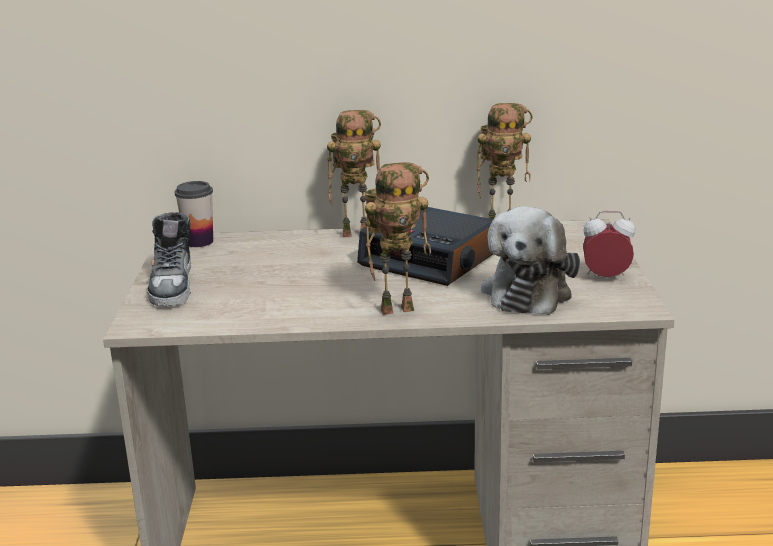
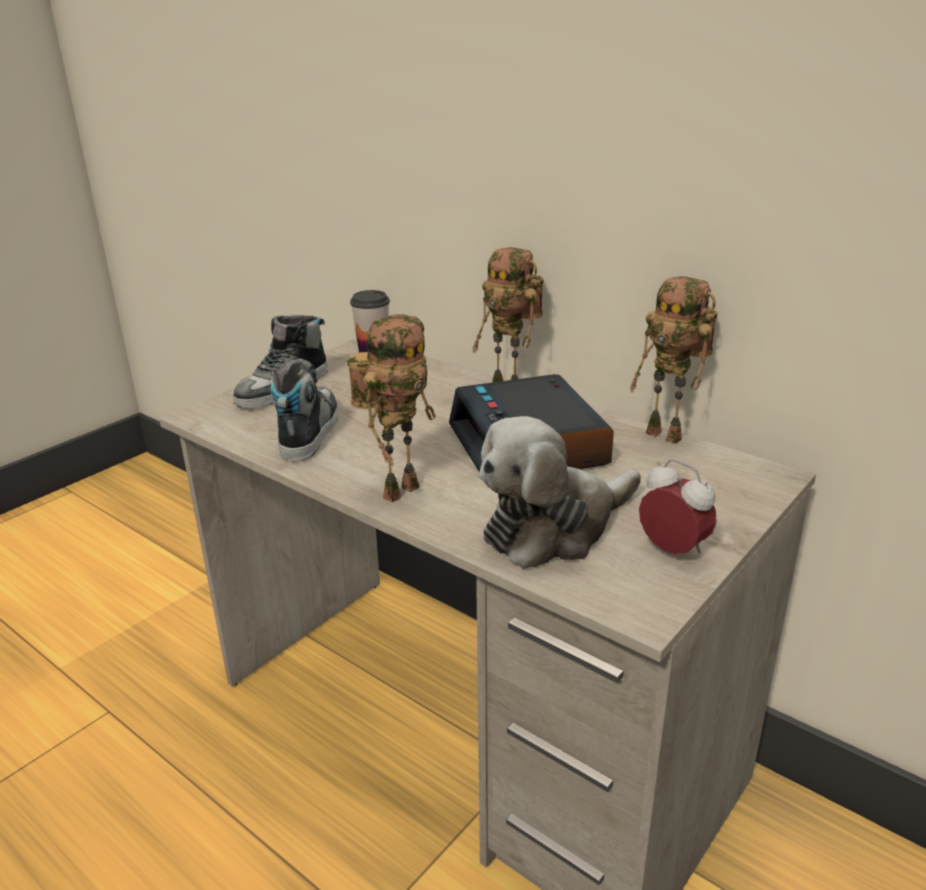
camera: 40 degrees right, 5 degrees up
(258, 302) = (308, 431): none -> shoe
(398, 308) = (400, 489): toy robot -> toy robot turned 75 degrees counterclockwise

